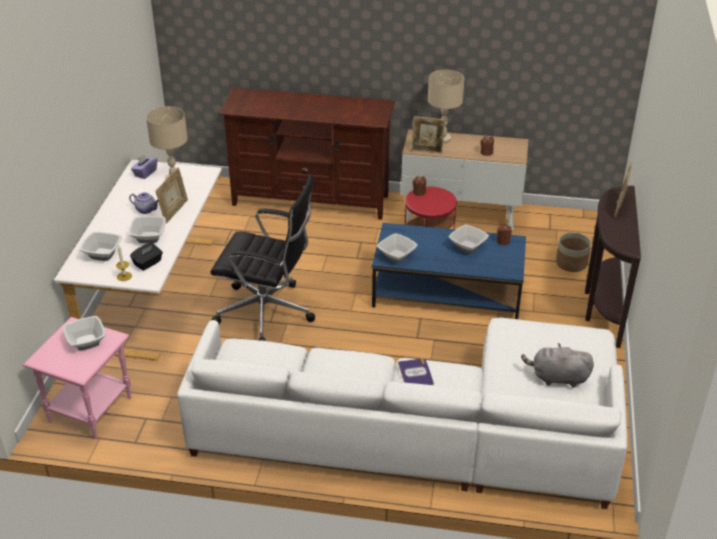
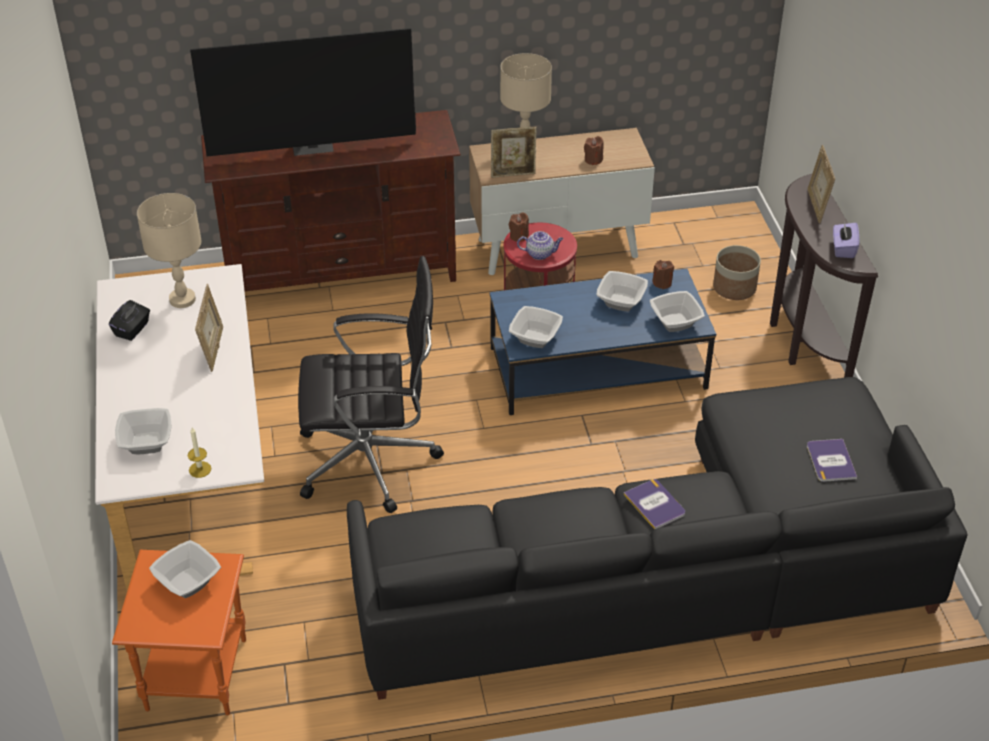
camera: 20 degrees left, 5 degrees up
(91, 409) = (197, 673): pink side table -> orange side table
(145, 173) = (132, 298): purple tissue box -> purple tissue box (843, 249)
(146, 210) = (170, 357): teapot -> teapot (540, 254)
(148, 237) = (199, 400): bowl -> bowl (674, 322)
(148, 263) = (223, 440): black tissue box -> black tissue box (132, 329)
(296, 105) = (313, 146): none -> television
(427, 432) = (672, 574): white sofa -> black sofa
(557, 378) = (830, 461): grey plush toy -> book

